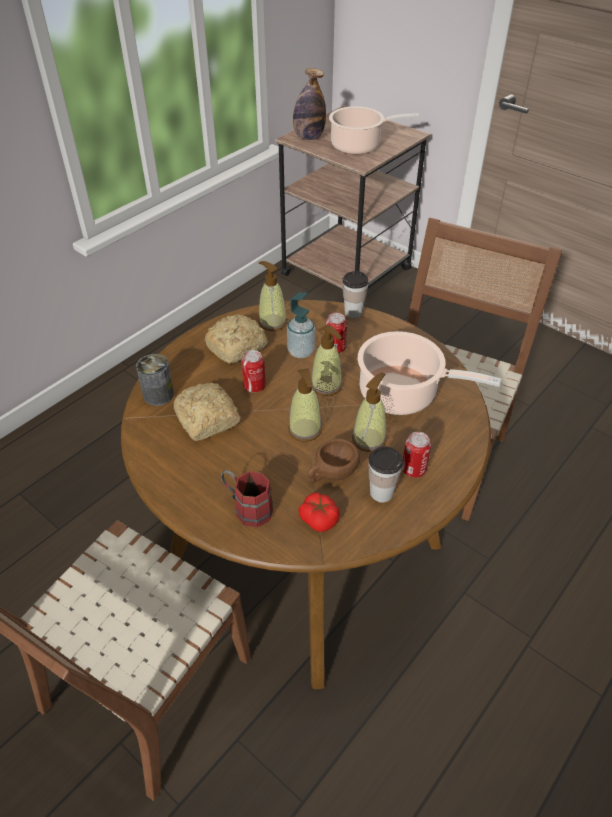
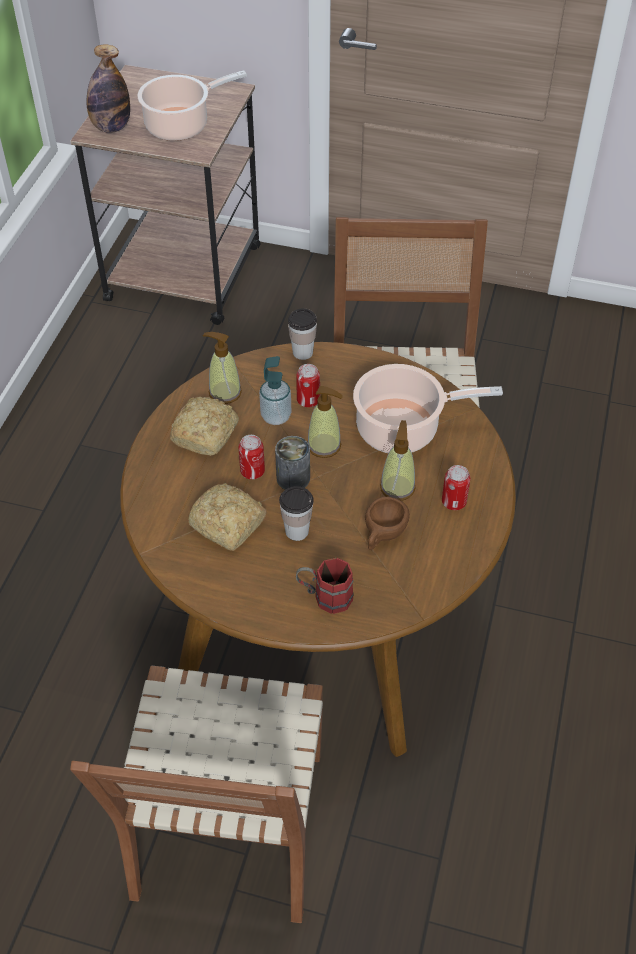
camera: 25 degrees left, 5 degrees up
(158, 395) = (158, 516): can -> can (293, 478)
(305, 430) = (331, 500): soap dispenser -> none
(319, 518) = (396, 581): tomato -> none
(381, 493) = (437, 535): cup -> cup (297, 531)

